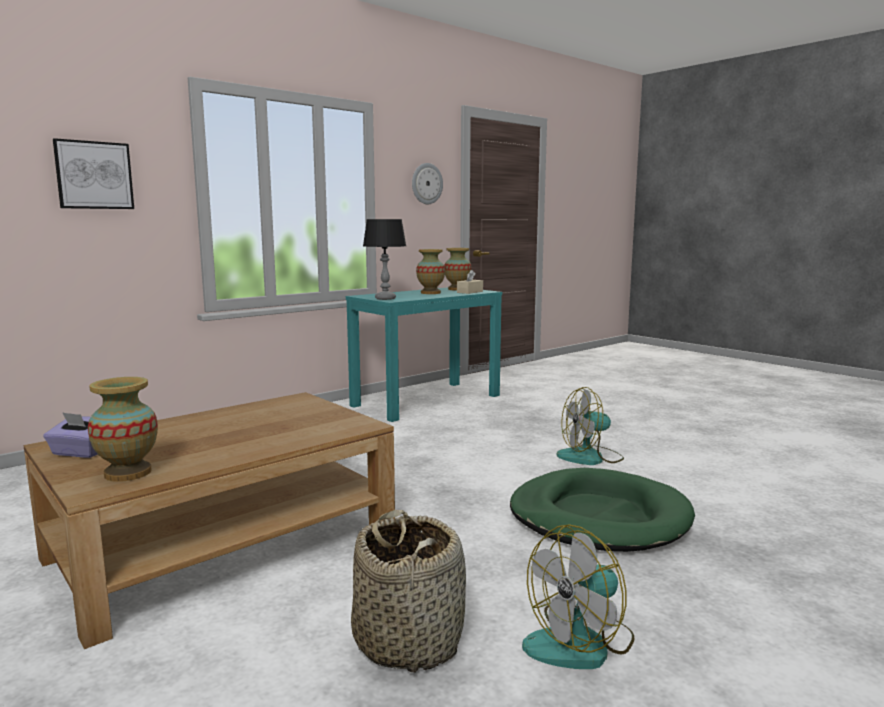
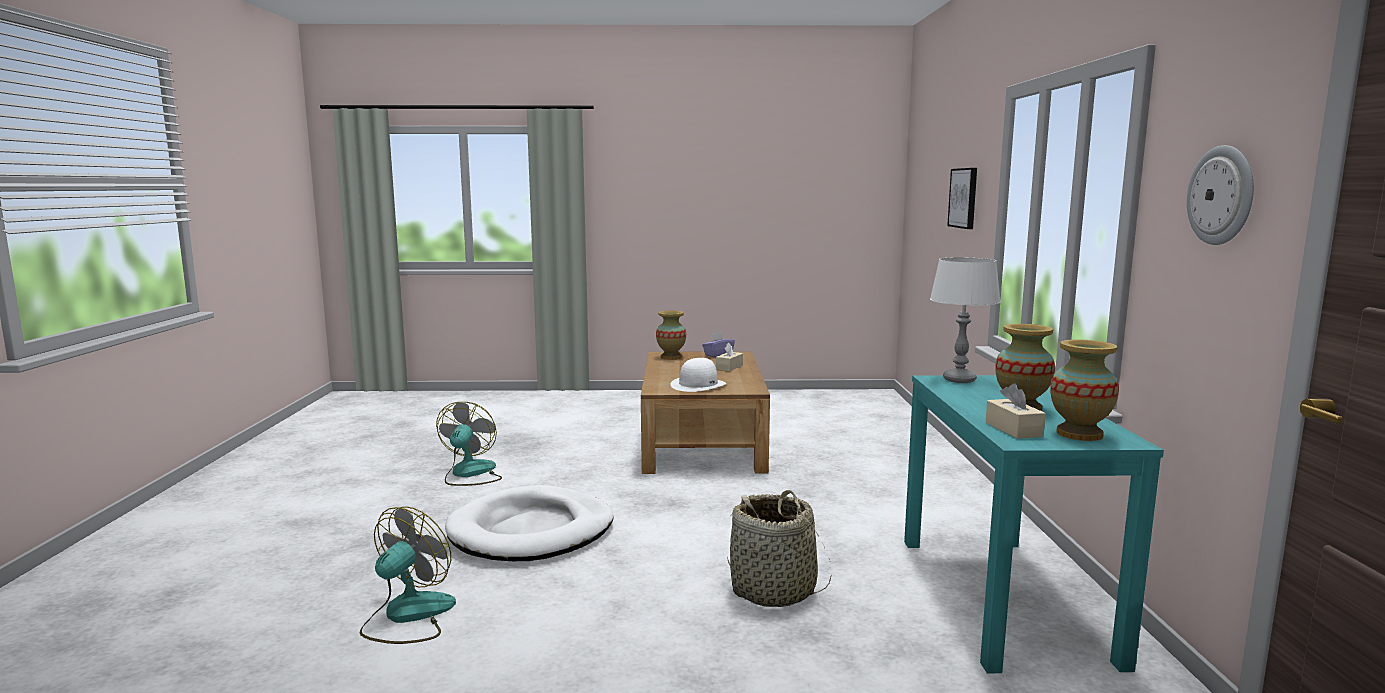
camera: 130 degrees right, 0 degrees up
(182, 428) = (729, 367): none -> beige tissue box
(307, 417) = (698, 385): none -> white hat
(385, 299) = (959, 380): black table lamp -> white table lamp
(409, 640) = (545, 451): basket -> basket (774, 591)
(590, 457) = (624, 592): fan -> fan (407, 616)
(598, 517) = (532, 531): green dog bed -> white dog bed

